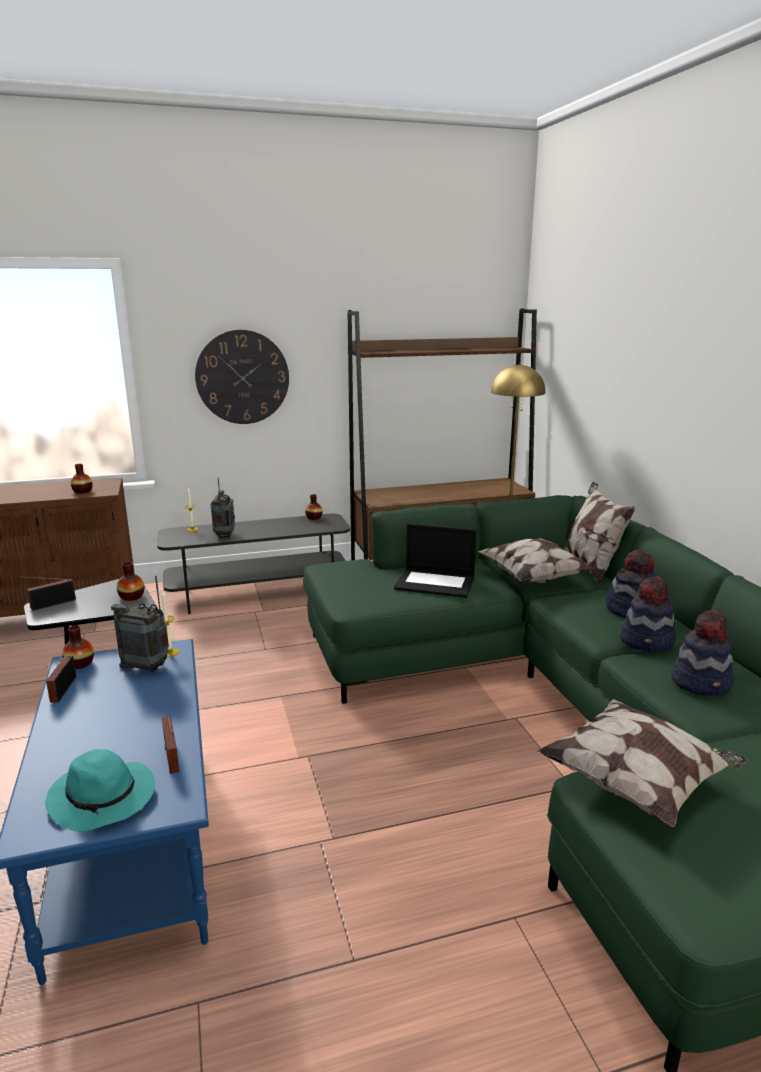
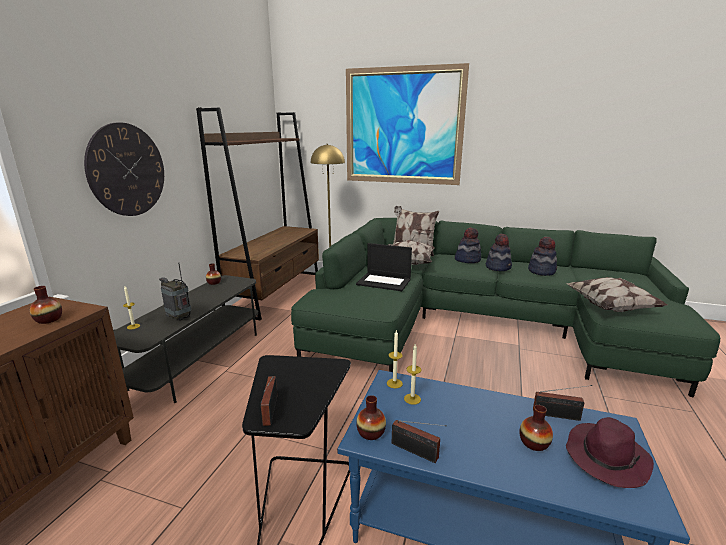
camera: 55 degrees left, 0 degrees up
(104, 799) = (606, 457): turquoise hat -> purple hat
(131, 597) = (311, 366): vase -> vase (534, 443)
(147, 668) = (412, 399): radio -> candle
(436, 583) = (384, 282): laptop -> laptop turned 60 degrees clockwise
(647, 344) = (402, 127): none -> picture

